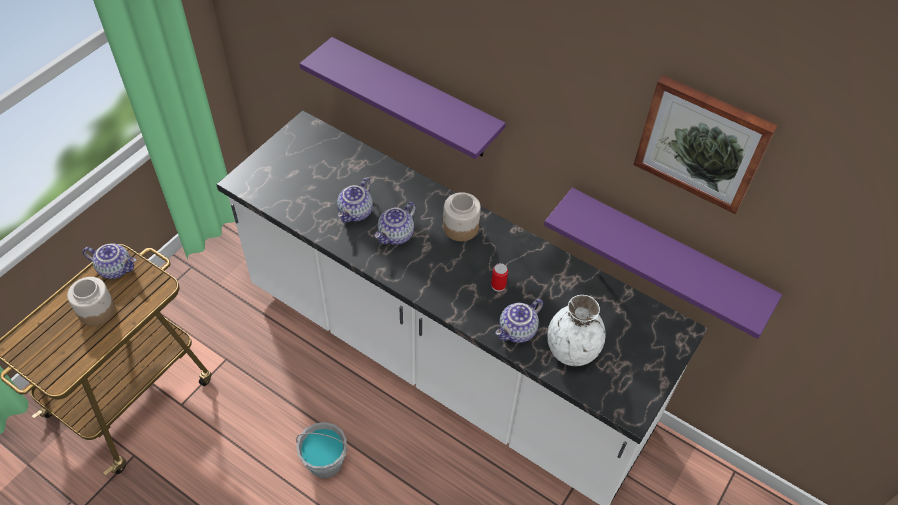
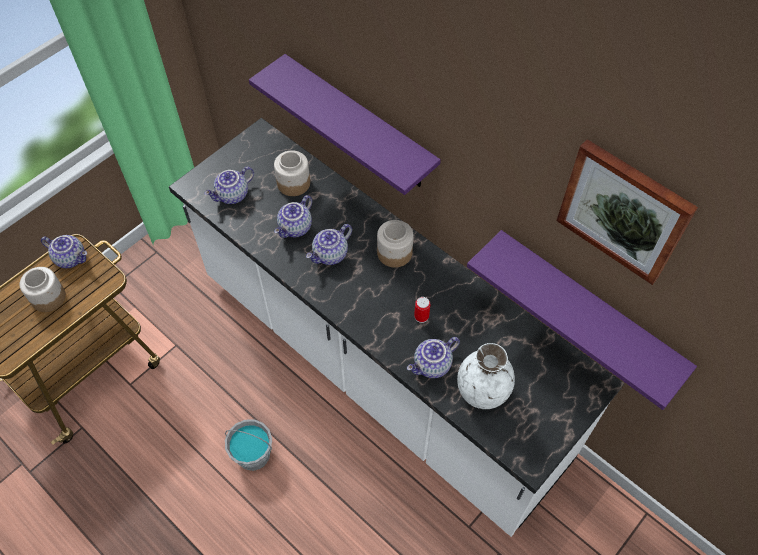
camera: 10 degrees right, 5 degrees up
(285, 187) = (233, 196): none -> teapot
(346, 170) = (293, 183): none -> jar

